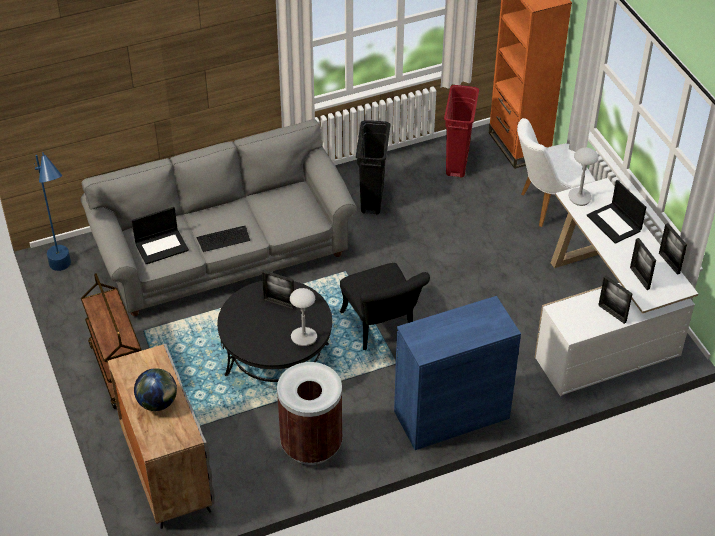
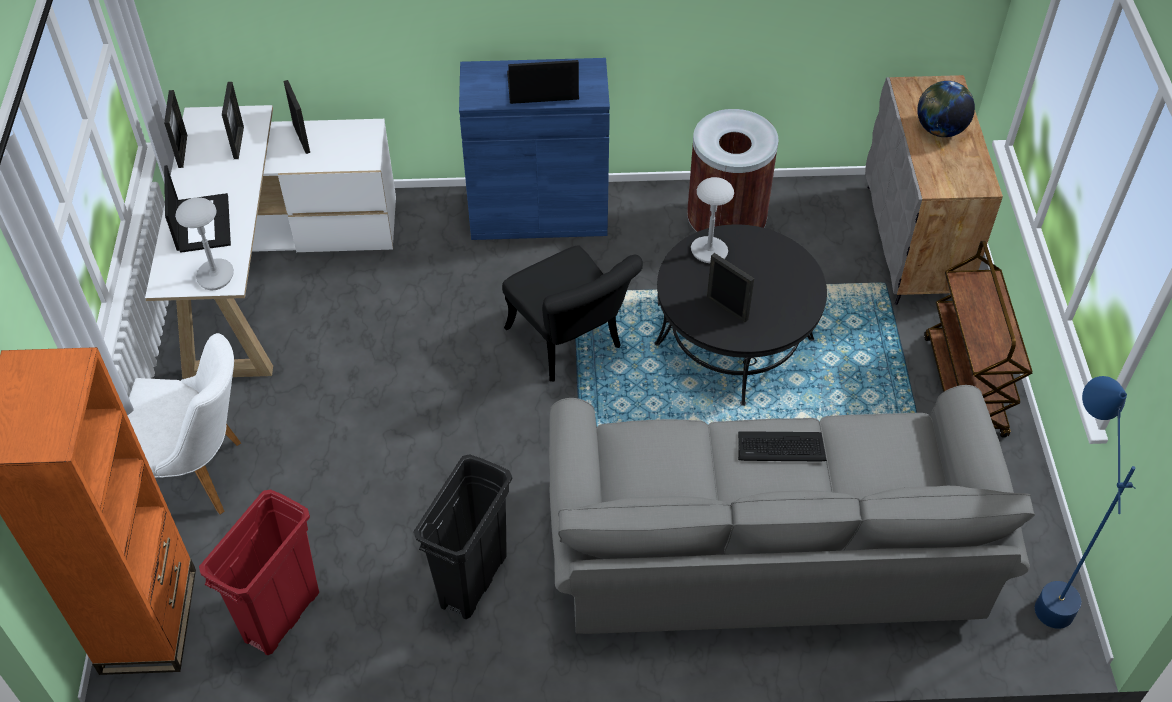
camera: 160 degrees left, 5 degrees up
(162, 246) = (887, 458): laptop -> laptop (542, 87)
(381, 329) = (570, 345): black chair -> black chair turned 150 degrees clockwise

